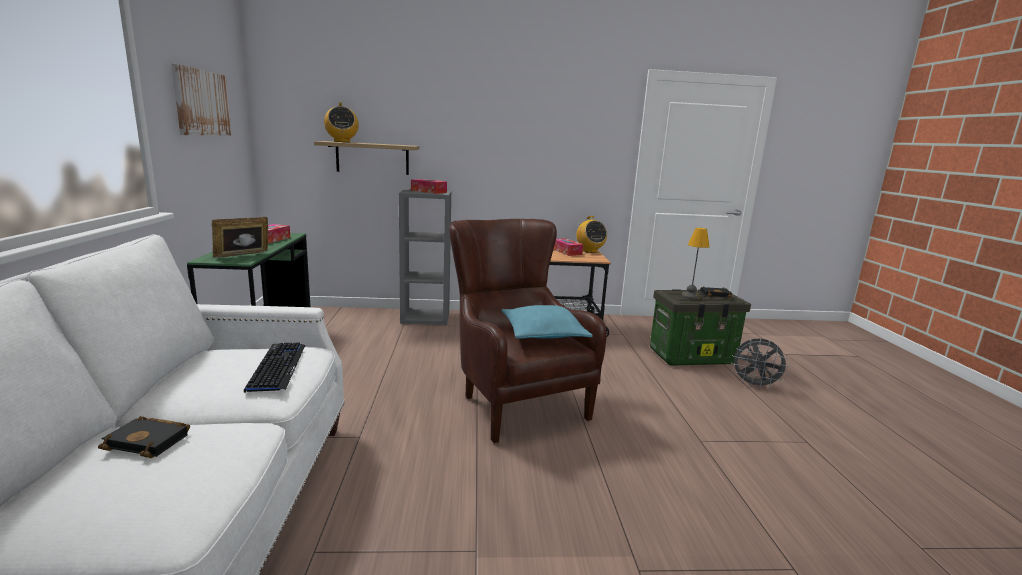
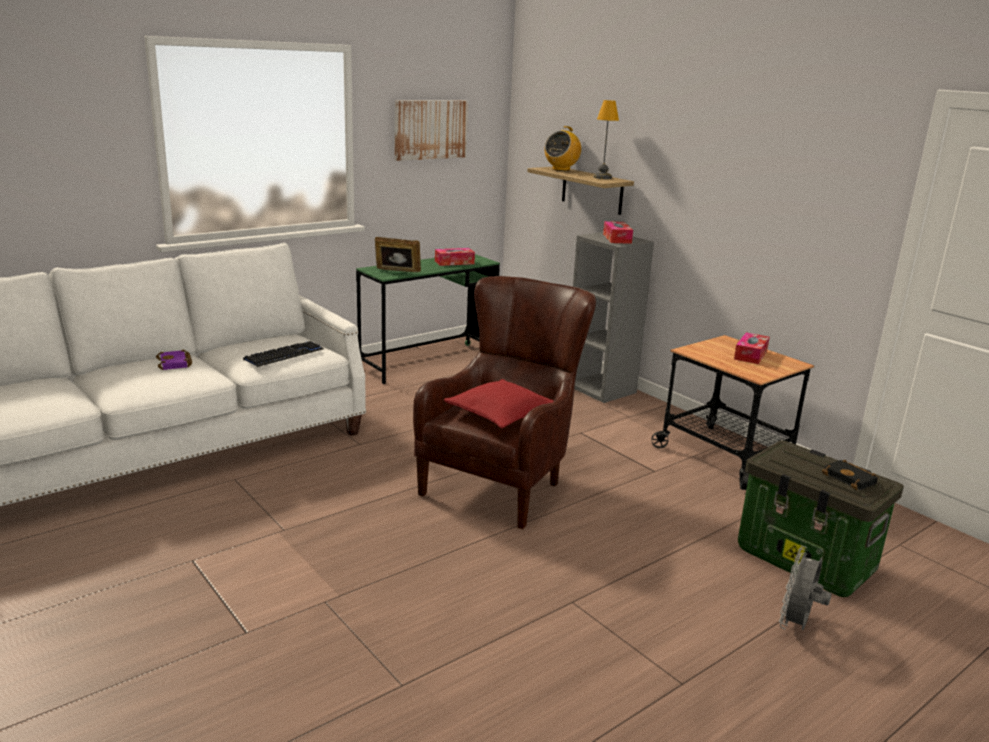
camera: 55 degrees right, 5 degrees up
(151, 441) = (176, 363): black book -> purple book
(543, 333) = (501, 414): turquoise pillow -> red pillow
(589, 251) = (790, 364): radio -> none
(691, 296) = (798, 464): table lamp -> table lamp (603, 177)
(754, 385) = (797, 625): grey fan -> grey fan turned 45 degrees clockwise

